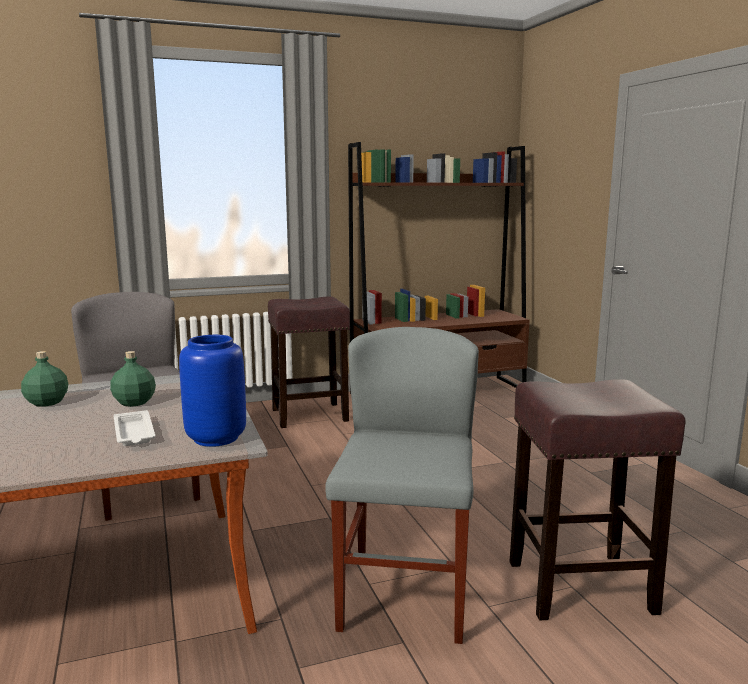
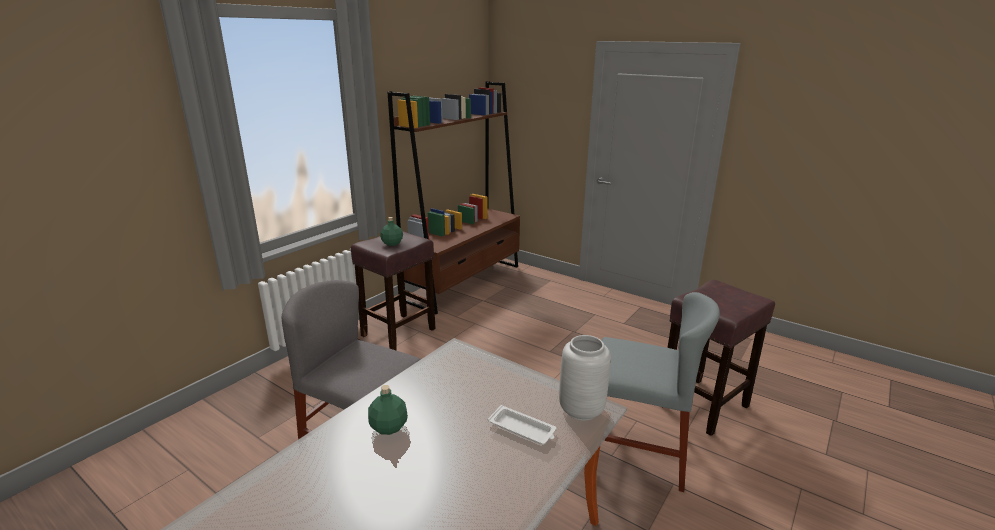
camera: 35 degrees left, 10 degrees up
(135, 402) = (458, 398): green bottle -> green bottle (392, 243)
(216, 439) = (582, 410): blue vase -> grey vase
(405, 593) = (636, 451): grey chair -> grey chair turned 135 degrees clockwise

